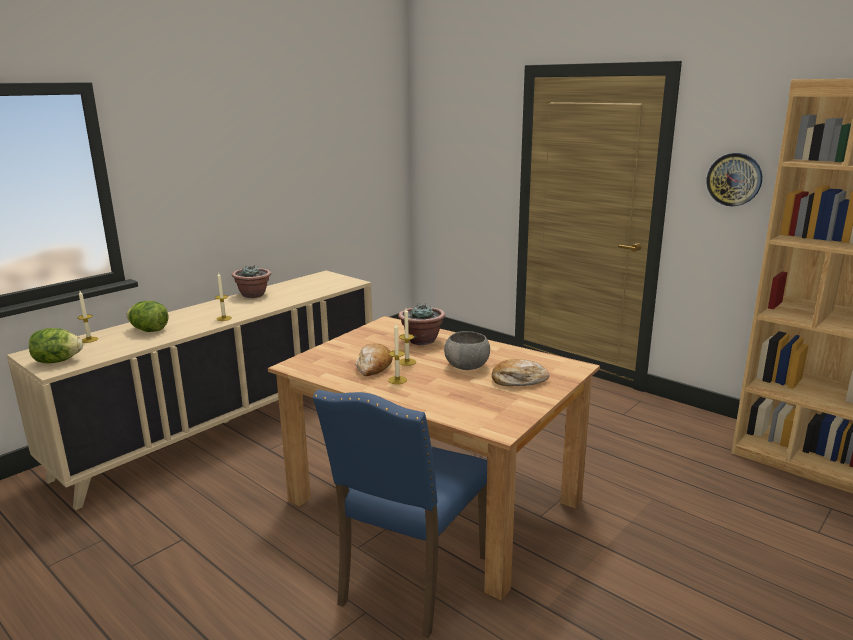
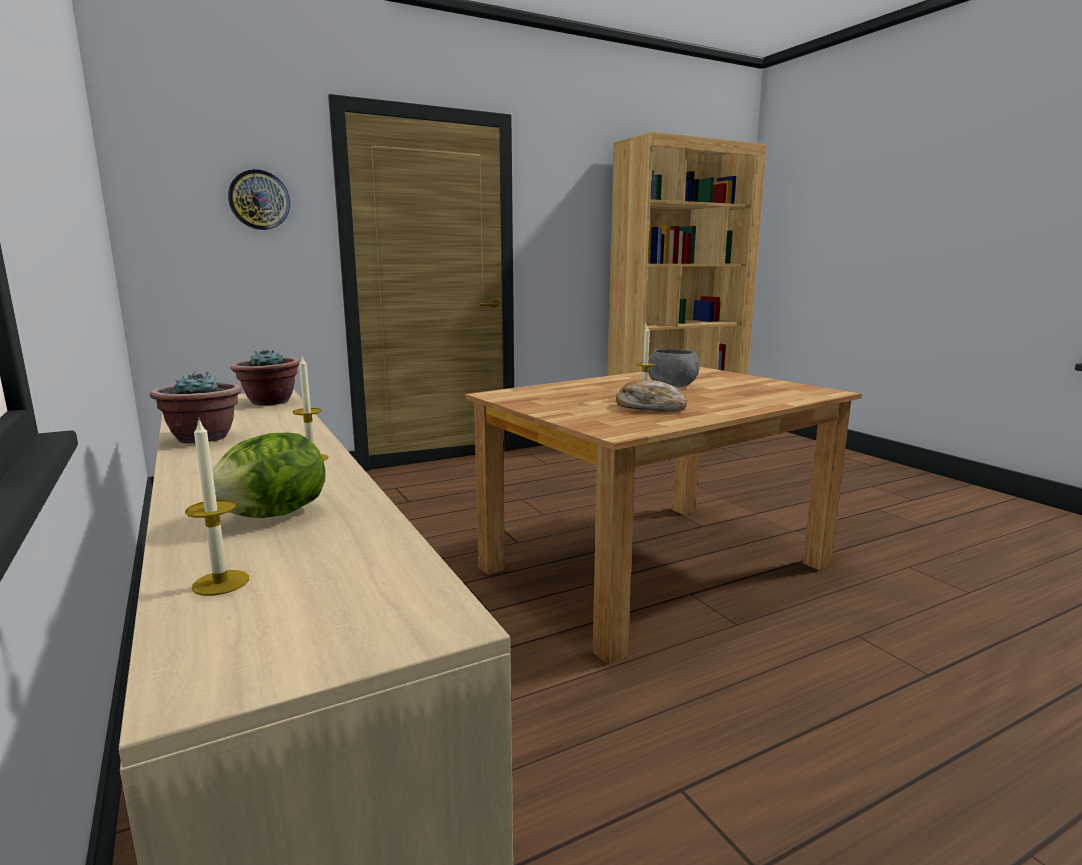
camera: 70 degrees left, 5 degrees down
(57, 361) = (364, 620): lettuce -> none
(397, 380) = (698, 404): candle -> none
(410, 580) = (801, 602): blue chair -> none
(421, 340) = (579, 390): potted plant -> potted plant (269, 402)
(518, 380) = (718, 380): bread -> none
(734, 179) = (565, 227): wall clock -> wall clock (259, 200)

